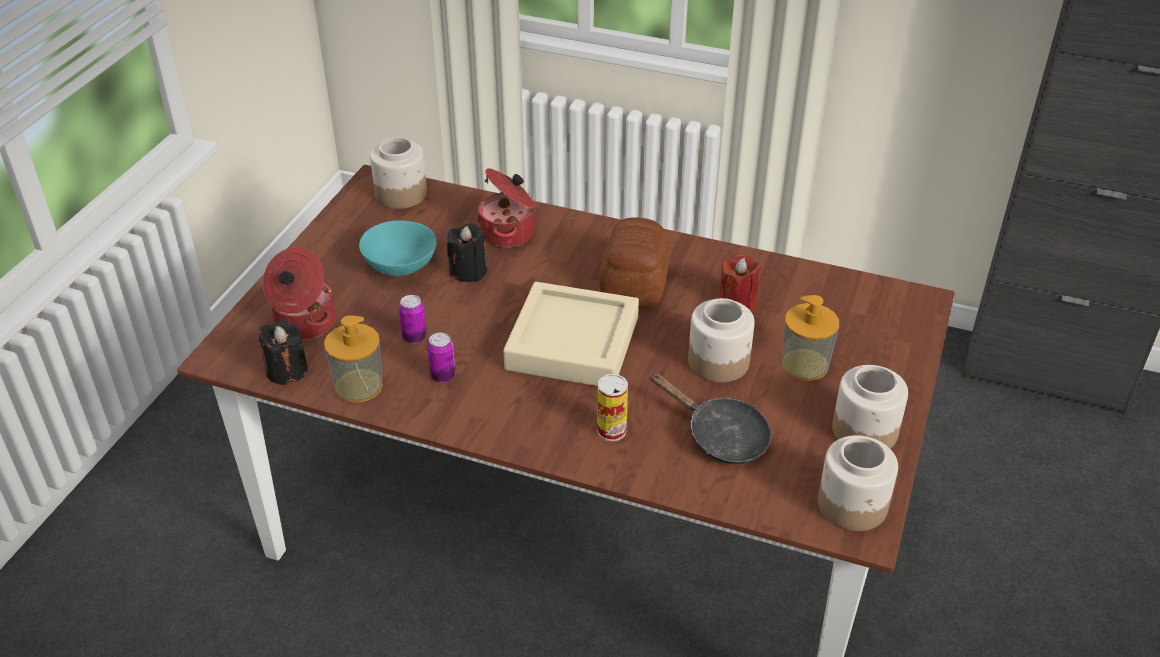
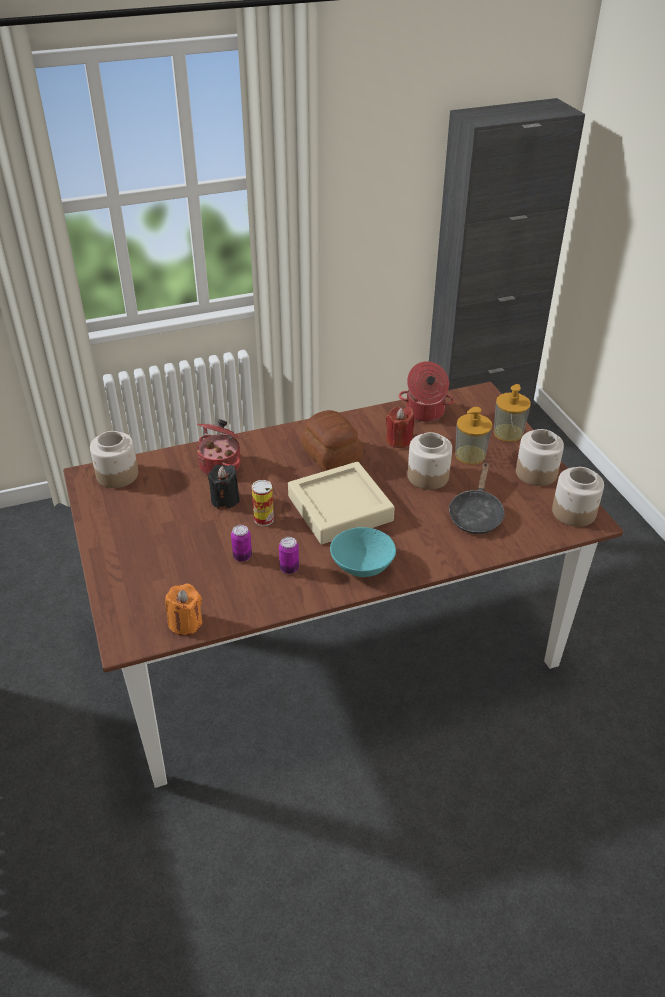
camera: 40 degrees left, 0 degrees up
(287, 371) = (186, 623): black candle -> orange candle
(304, 324) = (158, 588): cooking pot -> cooking pot (424, 412)
(359, 386) = (245, 604): soap dispenser -> soap dispenser (508, 433)
(400, 266) = (176, 519): turquoise bowl -> turquoise bowl (362, 566)
(611, 430) = (420, 543): can -> can (264, 519)
(720, 436) = (476, 514): black frying pan -> black frying pan turned 105 degrees clockwise

